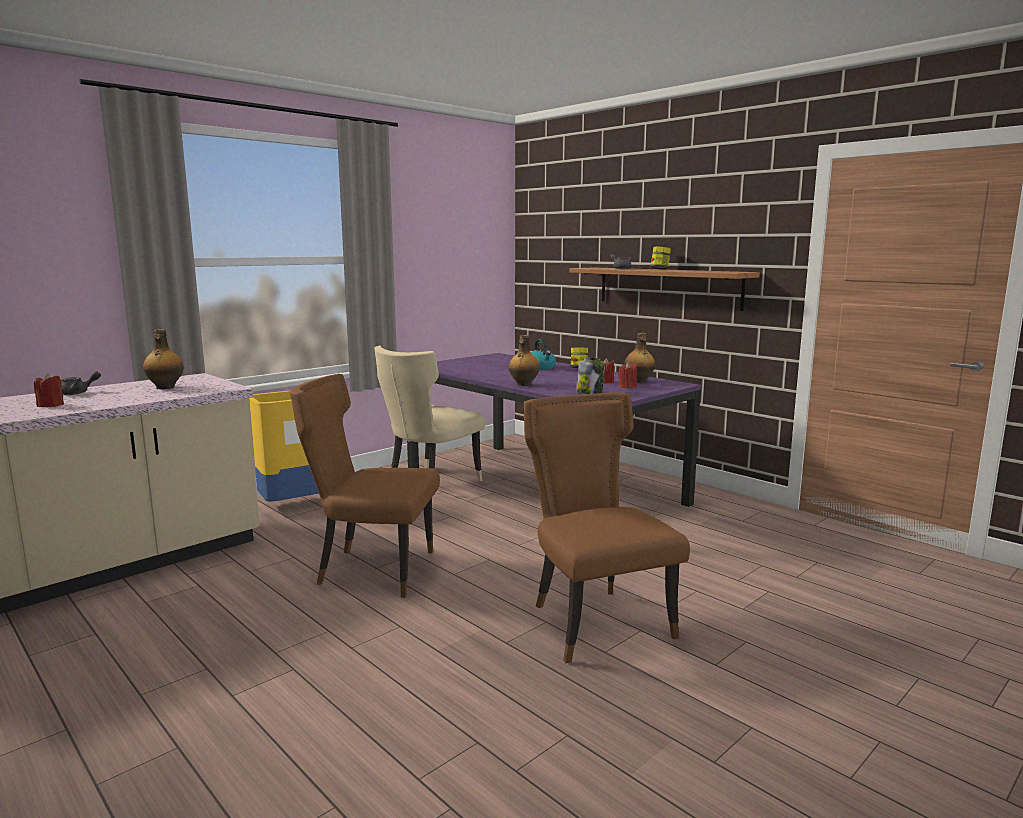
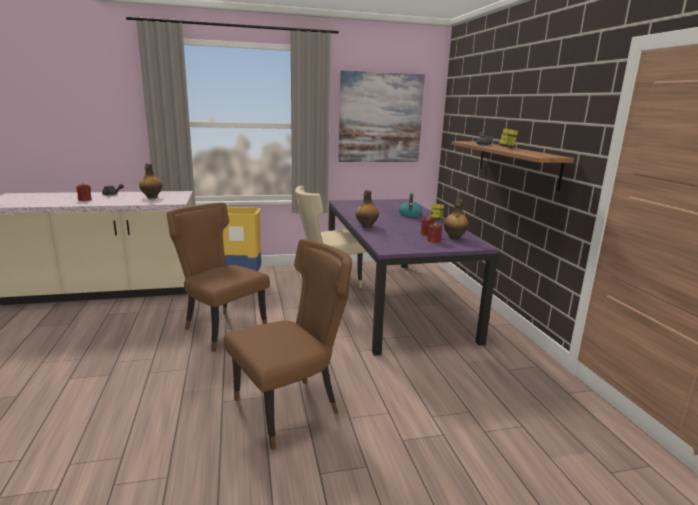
camera: 30 degrees right, 5 degrees up
(447, 245) = (380, 118): none -> picture
(590, 392) = (395, 240): jar -> none
(595, 620) = (291, 408): brown chair -> brown chair turned 45 degrees clockwise

